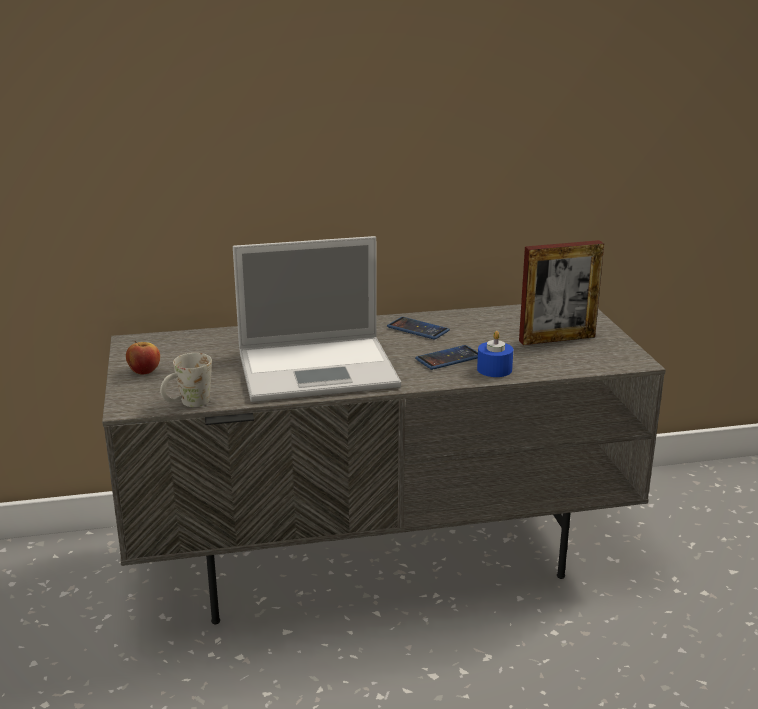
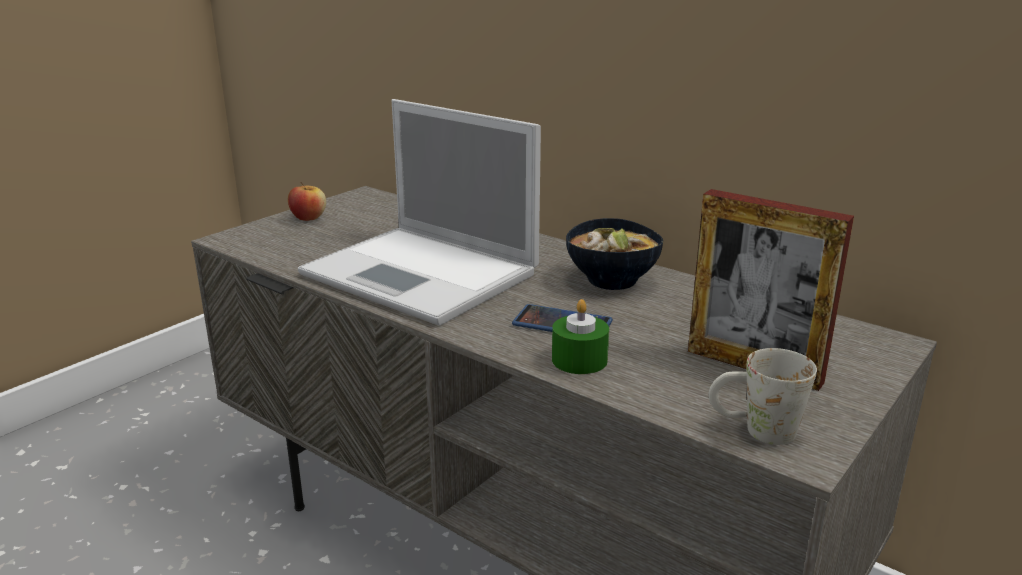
camera: 50 degrees right, 0 degrees up
(187, 404) = (262, 254): white mug -> white mug (754, 431)
(418, 329) = (610, 281): phone -> bowl
(494, 369) = (579, 360): blue candle -> green candle

